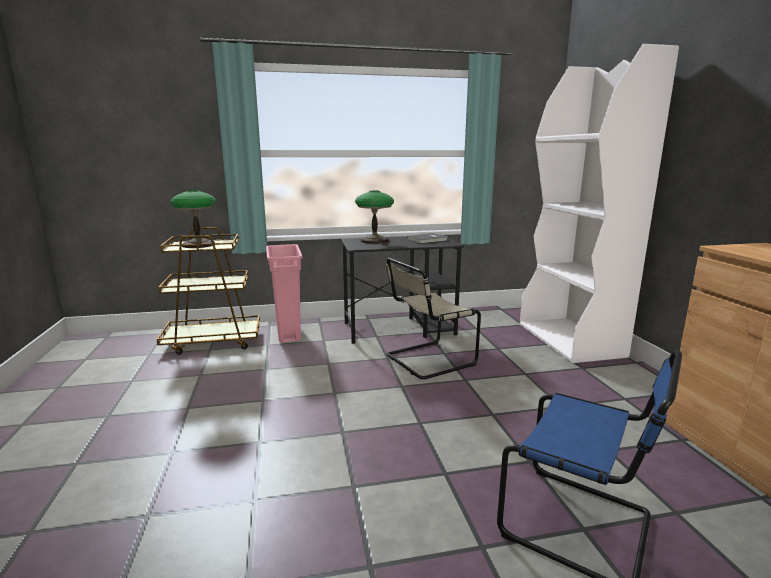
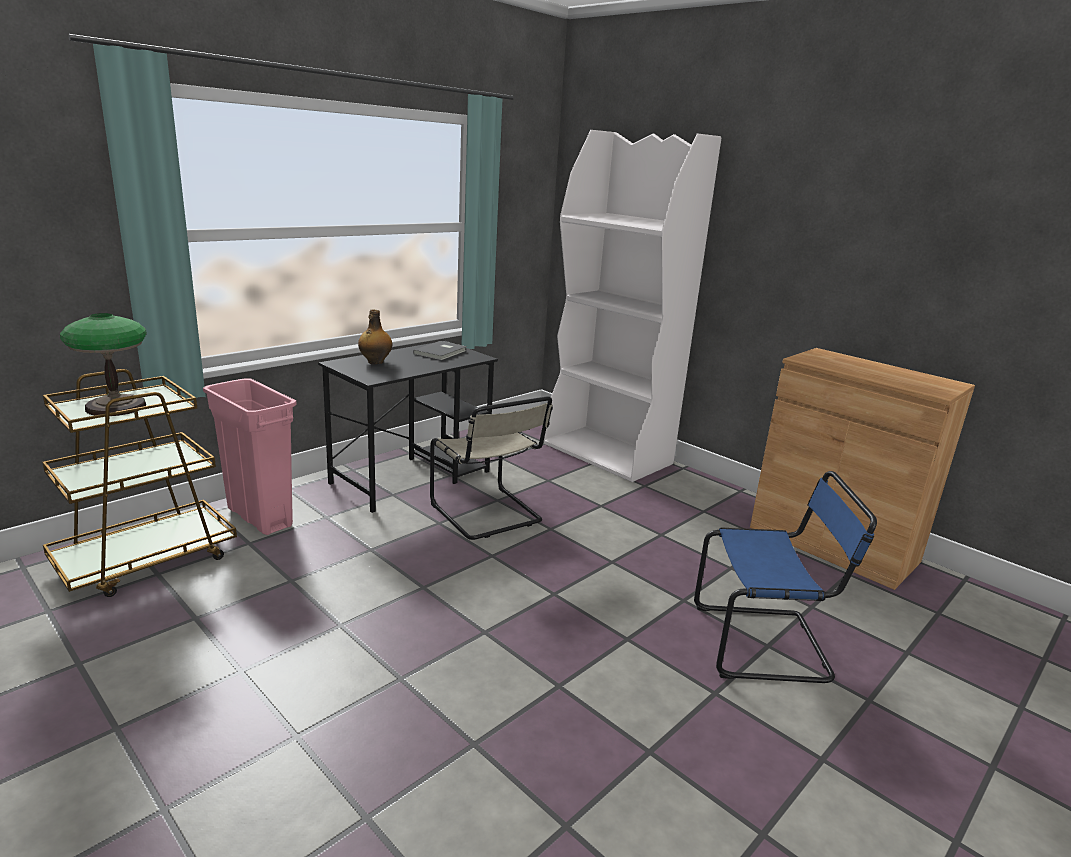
camera: 35 degrees left, 5 degrees up
(374, 241) = (375, 362): table lamp -> bottle
(427, 360) = (488, 514): beige chair -> beige chair turned 60 degrees counterclockwise

